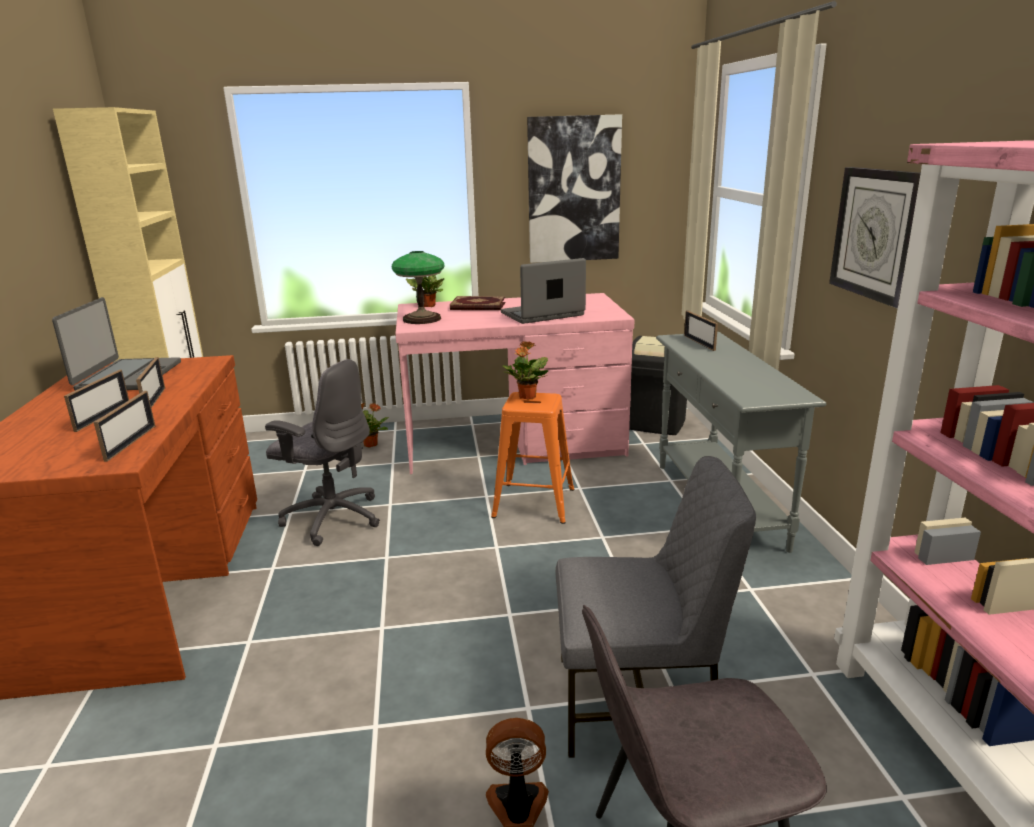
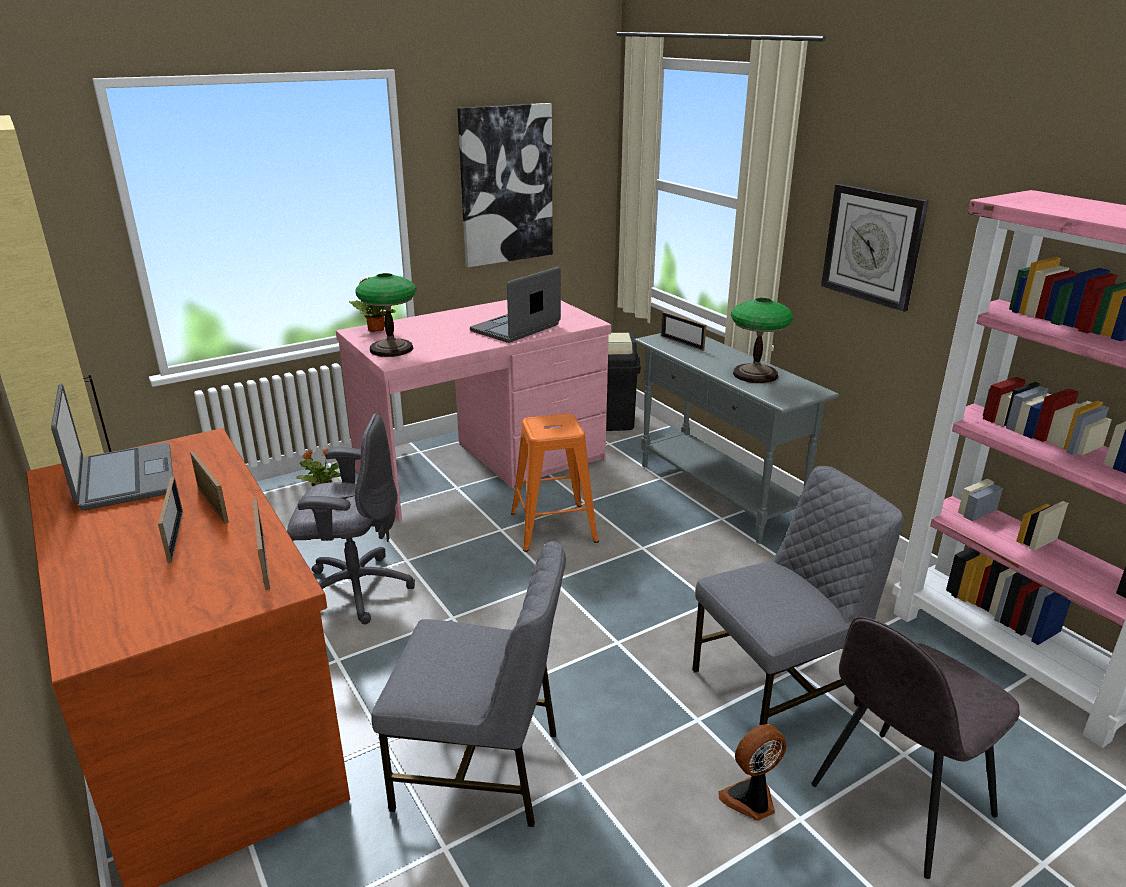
camera: 25 degrees left, 5 degrees up
(300, 688) = (480, 769): none -> grey chair
(478, 306) = (434, 324): book -> none
(527, 397) = (544, 422): potted plant -> none
(746, 375) = (755, 374): none -> table lamp

